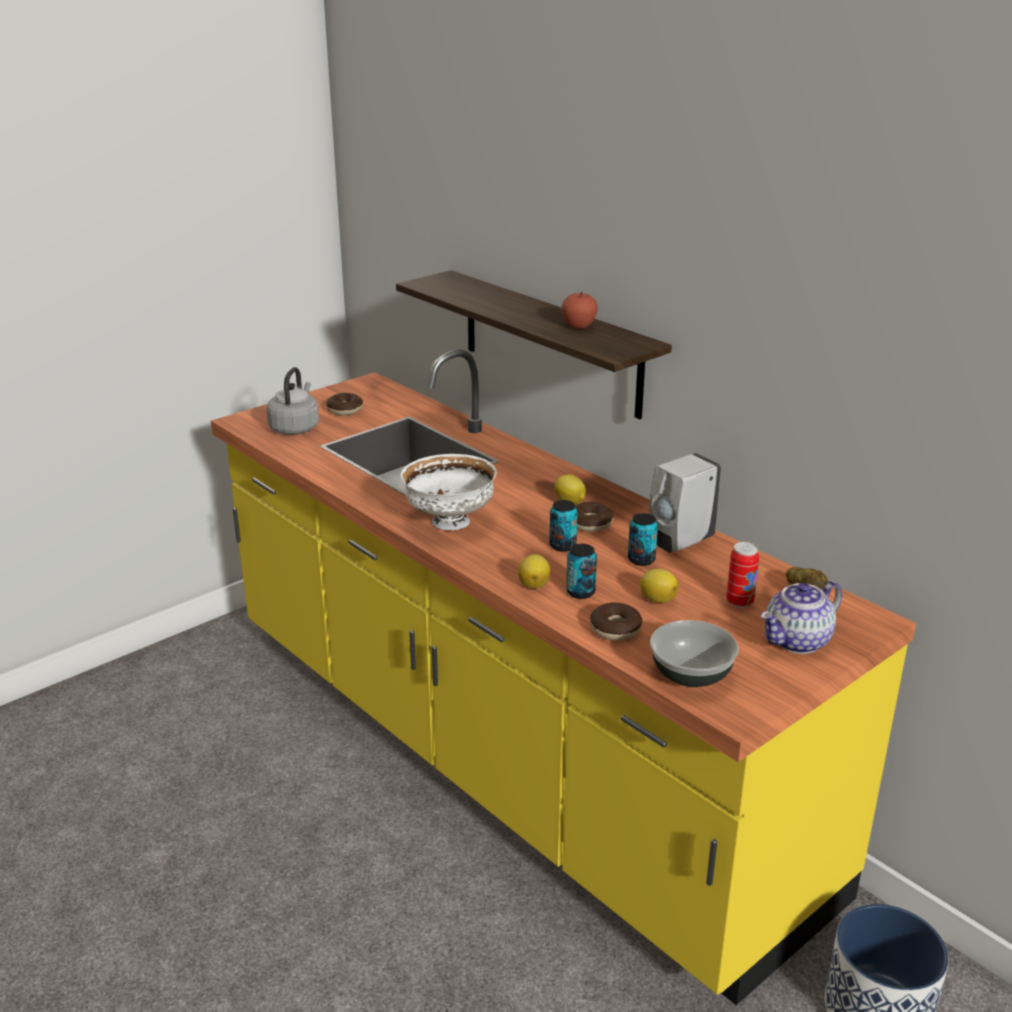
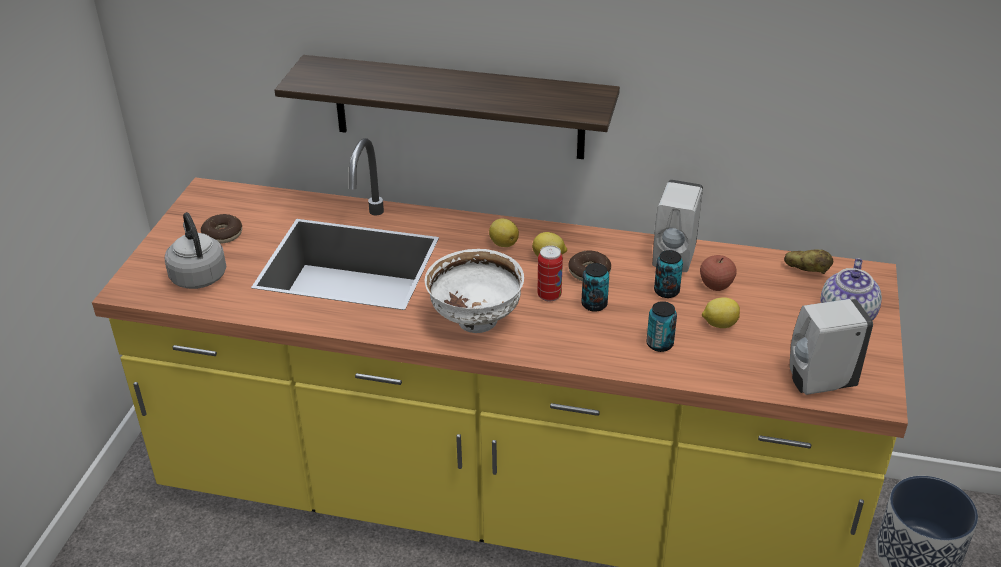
camera: 35 degrees left, 10 degrees up
(534, 584) = (618, 353): lemon -> lemon (503, 243)
(578, 326) = (519, 90): apple -> apple (716, 285)
(615, 629) = (723, 366): donut -> none
(691, 676) = (818, 382): bowl -> white soap dispenser
(739, 602) = (775, 299): can -> can (549, 295)

